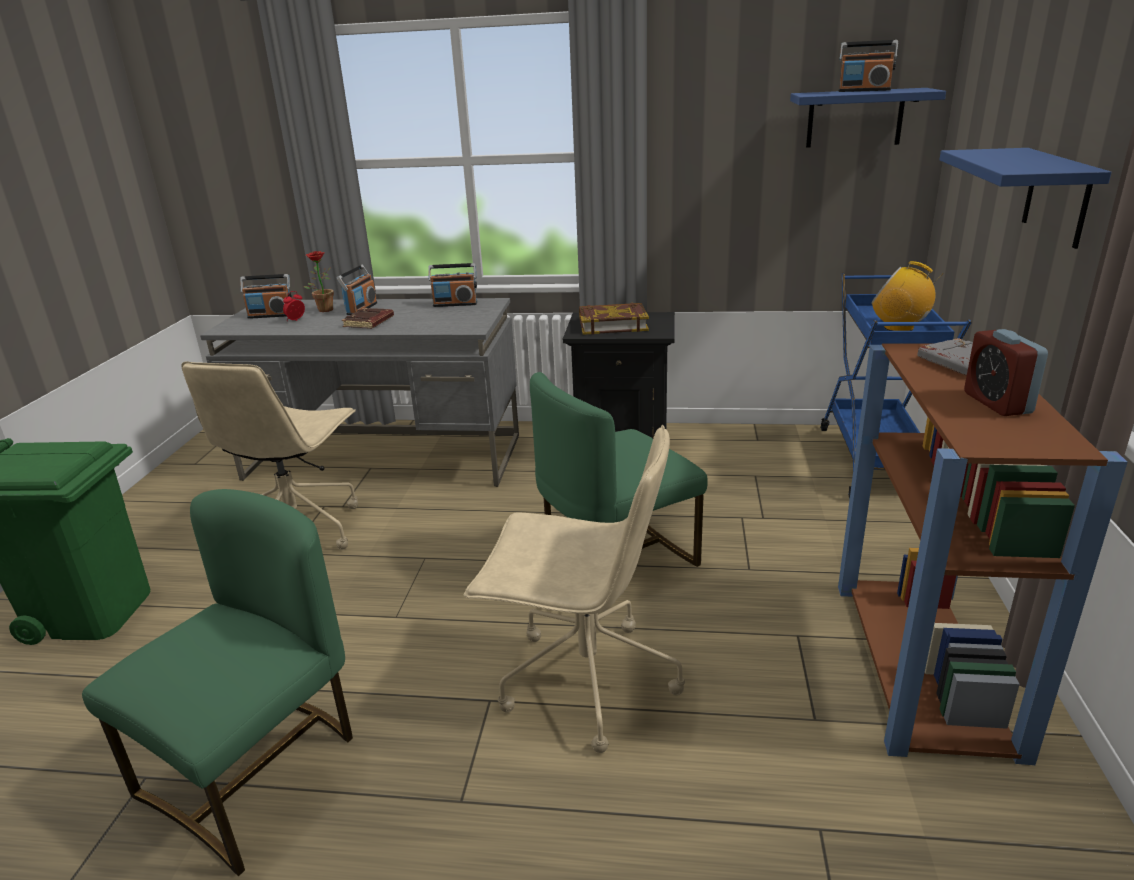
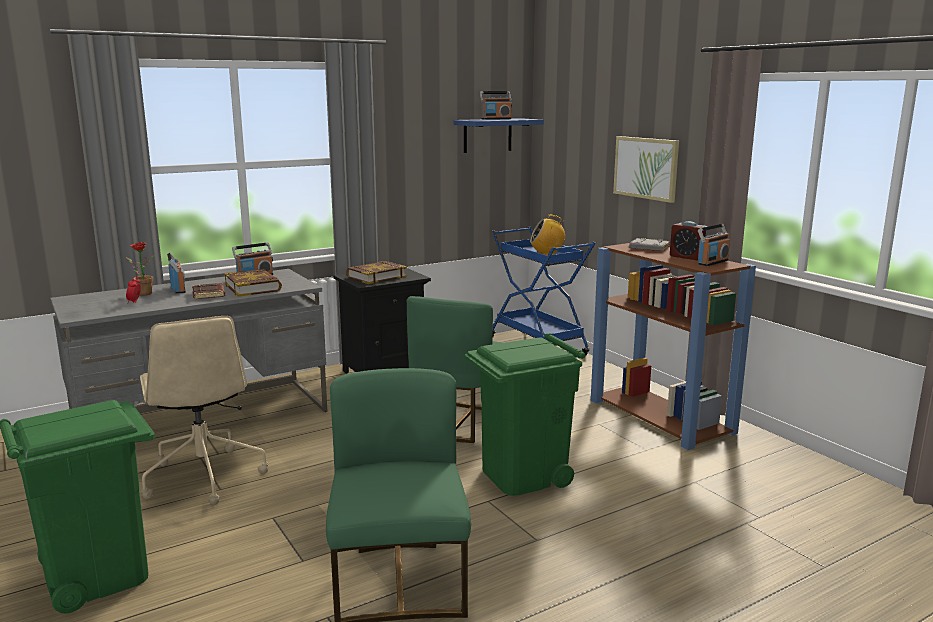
camera: 40 degrees left, 10 degrees down
(271, 315) = (99, 303): radio -> radio (712, 262)
(422, 320) = (253, 287): none -> book
(580, 680) = (523, 476): beige office chair -> green trash can
(1057, 197) = (646, 168): blue shelf -> picture

